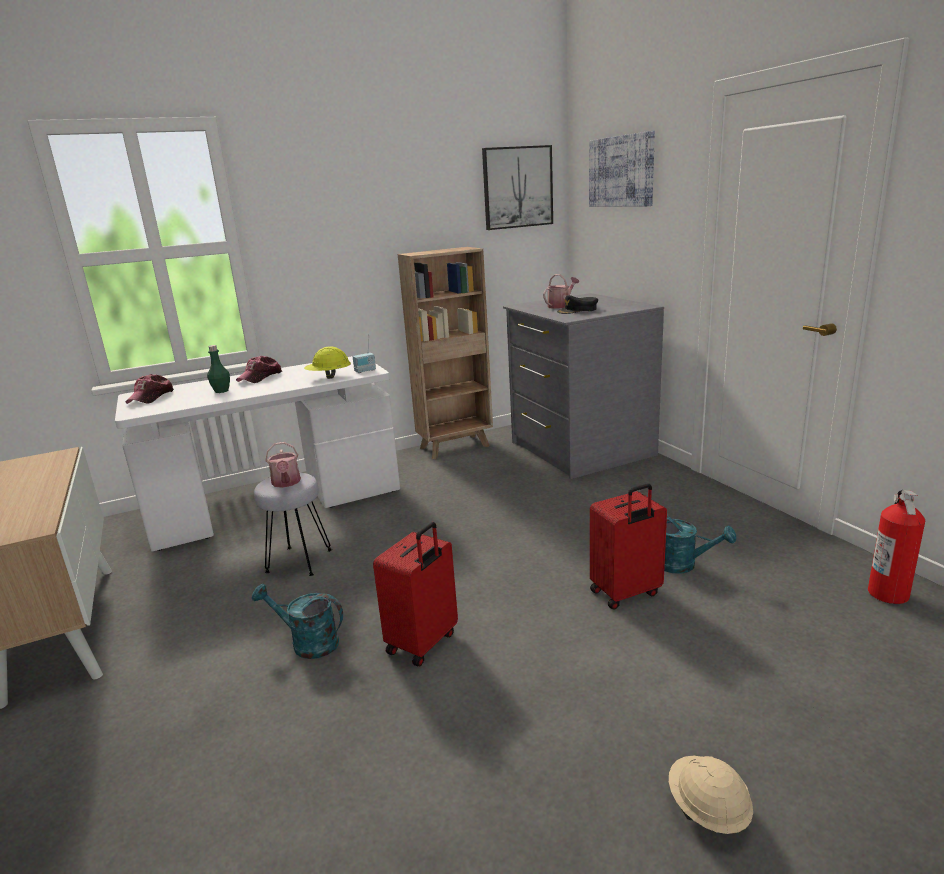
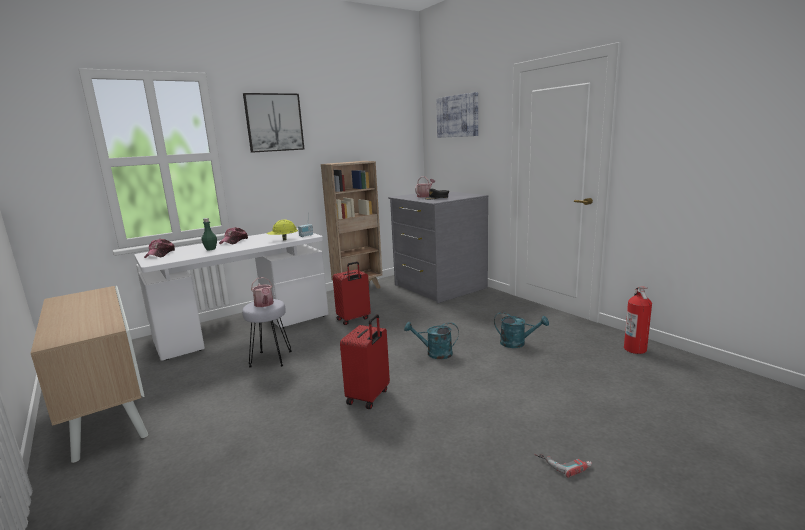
camera: 10 degrees left, 5 degrees down
(307, 643) = (291, 403): turquoise watering can -> turquoise watering can (434, 353)
(517, 187) = (393, 125): picture -> picture (274, 122)
(626, 593) = (488, 360): red suitcase -> red suitcase (353, 319)
(707, 810) = (563, 462): beige hard hat -> power drill

